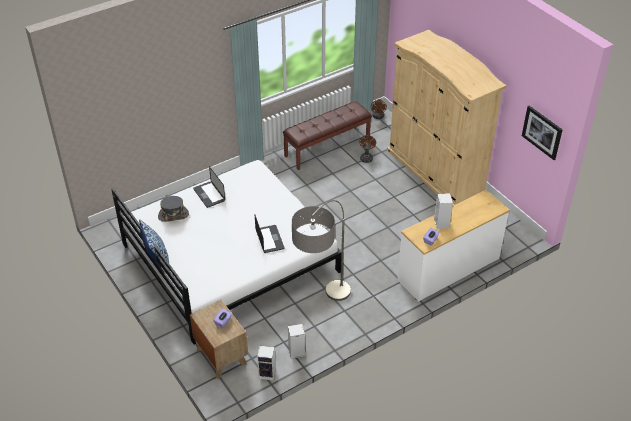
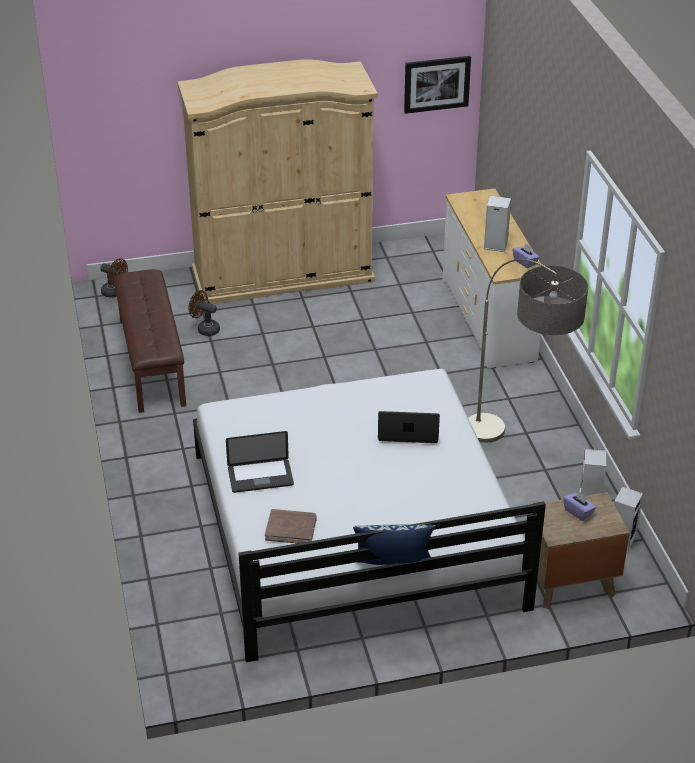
camera: 70 degrees left, 5 degrees down
(173, 215) = (291, 528): grey hat -> brown book

